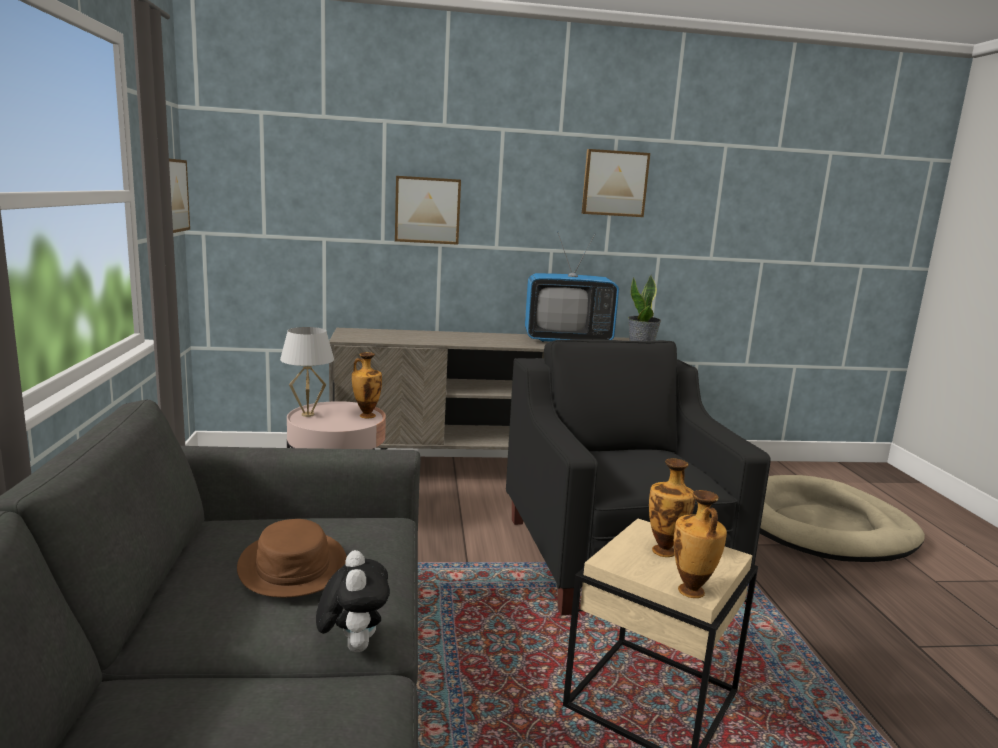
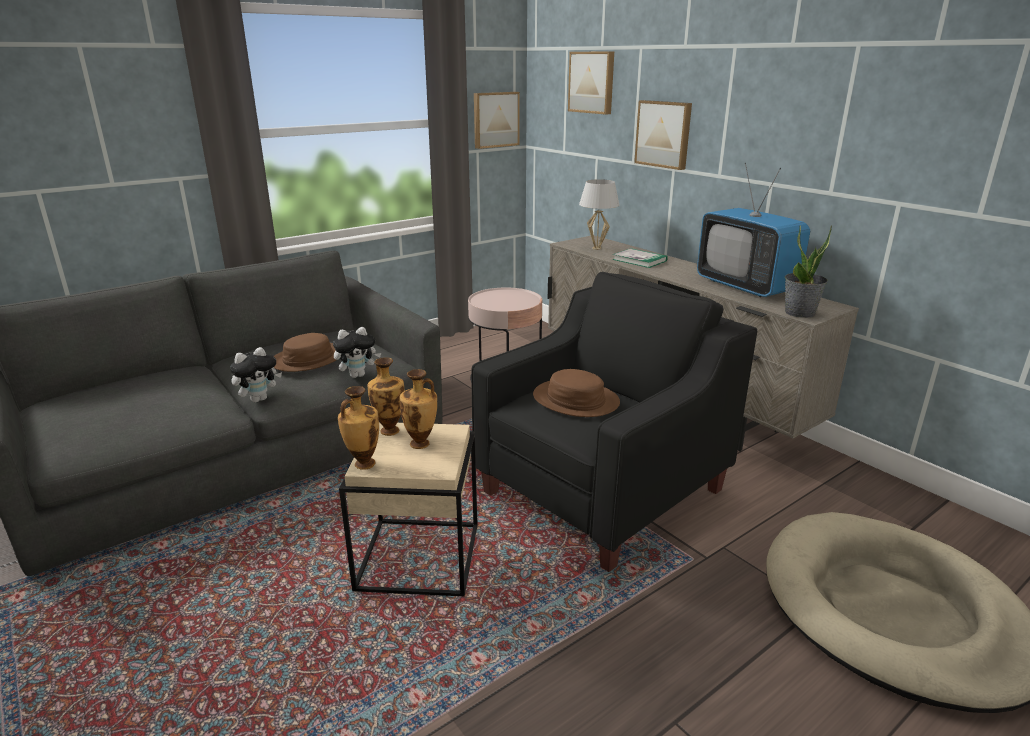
camera: 60 degrees right, 10 degrees up
(308, 414) = (495, 293): white table lamp -> white table lamp (597, 248)
(366, 415) = (521, 304): vase -> vase (389, 430)
(386, 551) = (358, 375): none -> plush toy
(449, 339) = (639, 260): none -> book
(614, 183) = (846, 105): picture -> picture (592, 82)
(632, 464) = (575, 400): none -> brown hat

